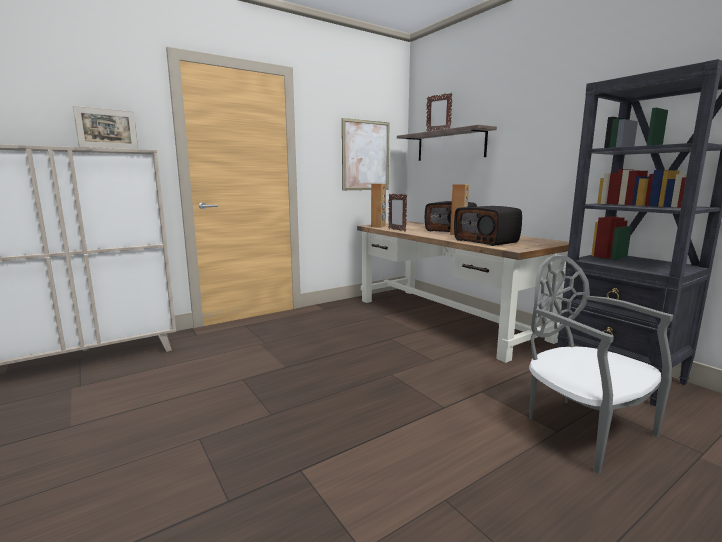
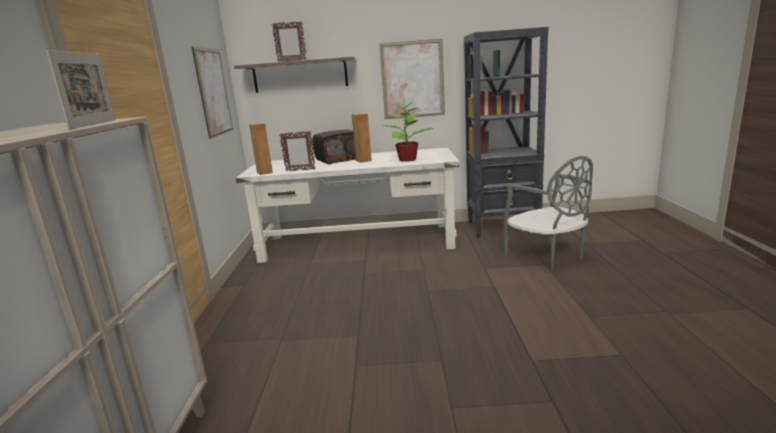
camera: 55 degrees left, 5 degrees up
(447, 318) = (359, 242): brown desk -> white desk
(487, 241) = (407, 160): radio -> potted plant
(551, 152) = (412, 80): none -> picture
(583, 428) = (547, 257): grey chair -> grey chair turned 120 degrees counterclockwise

